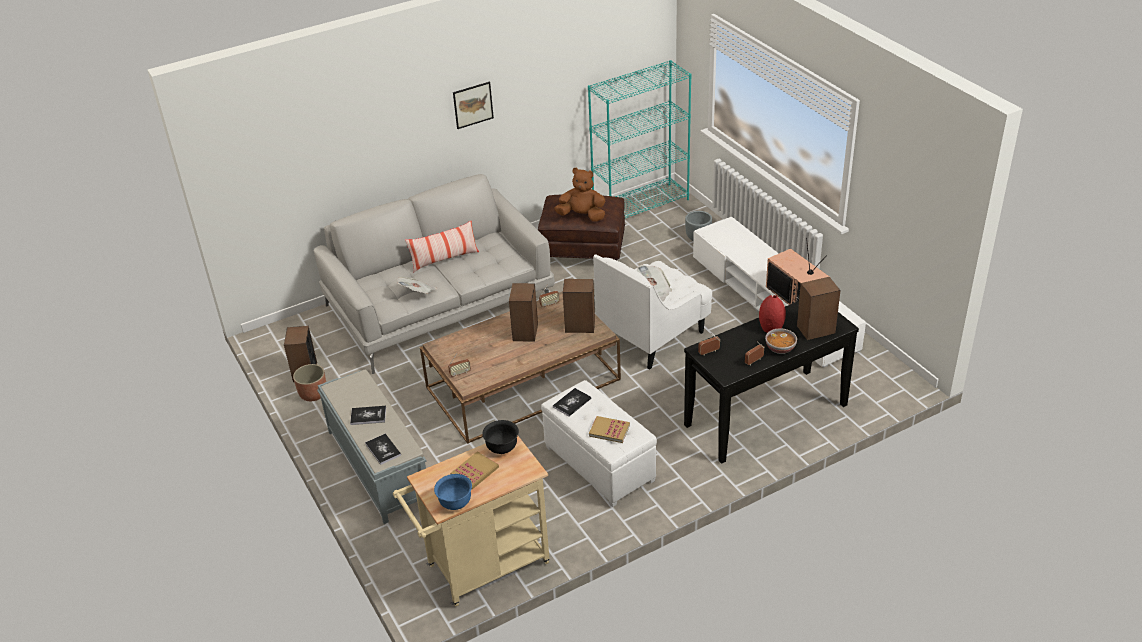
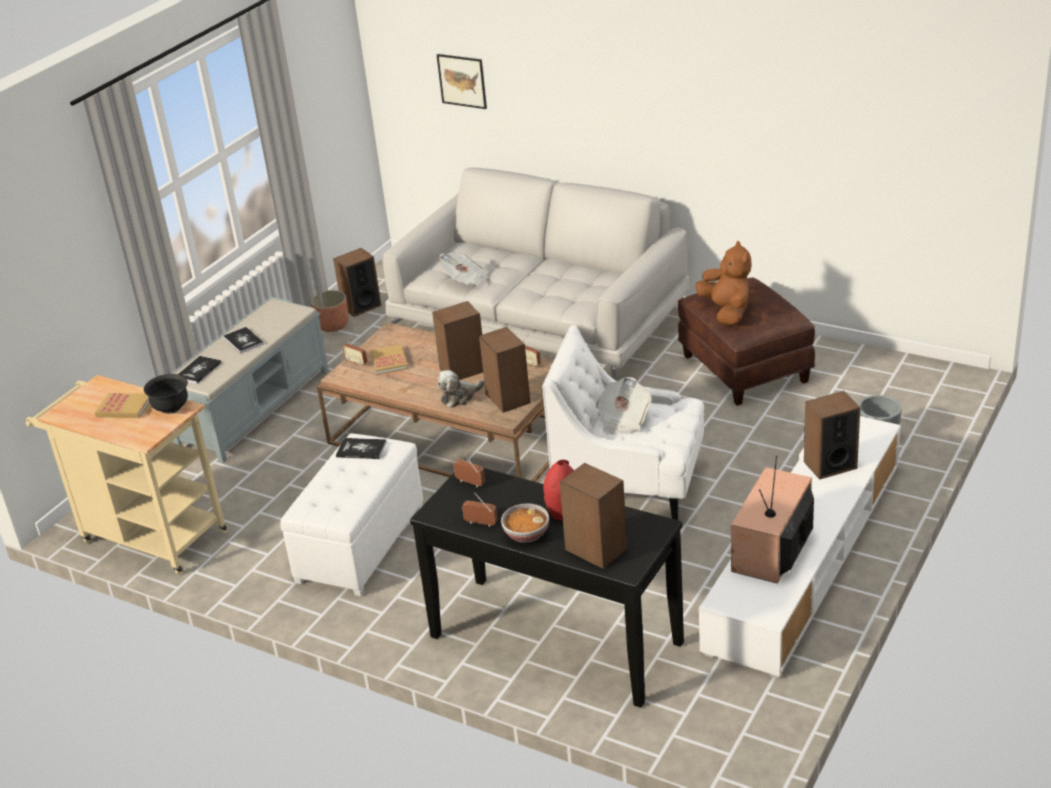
camera: 60 degrees right, 5 degrees down
(444, 259) = (543, 269): pillow -> none
(455, 503) = (70, 416): blue bowl -> none
(473, 105) = (671, 103): picture -> picture (462, 81)
(556, 343) = (459, 397): none -> plush toy
(609, 430) = (331, 493): book -> book (389, 361)
(641, 205) = (895, 368): turquoise bookcase -> none
(744, 251) = (830, 465): none -> speaker

